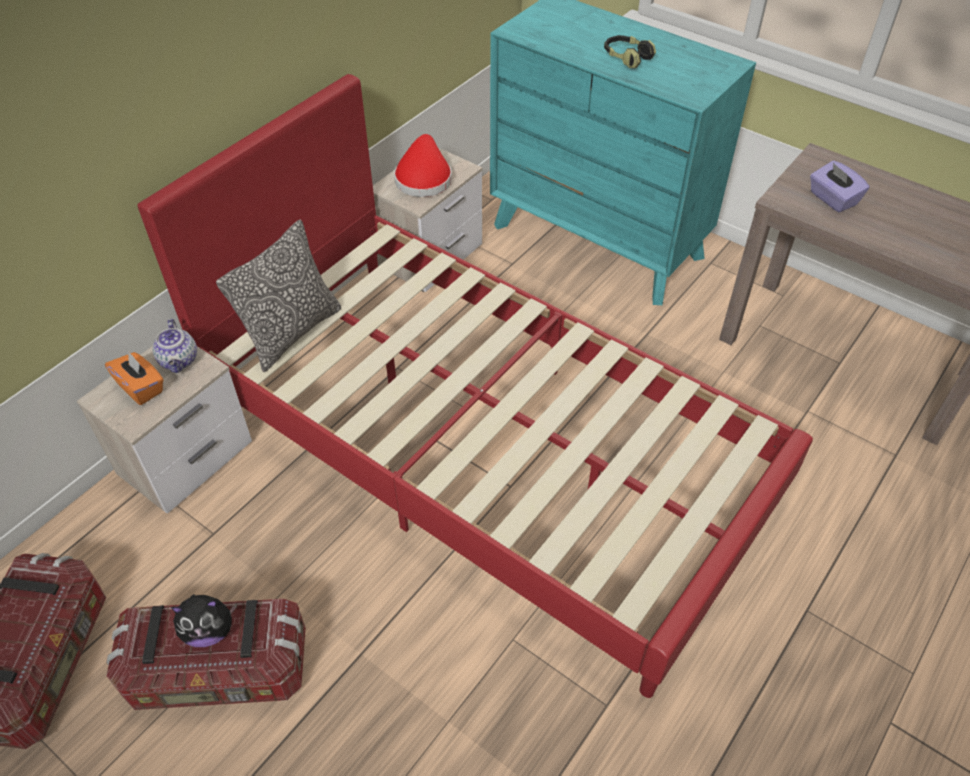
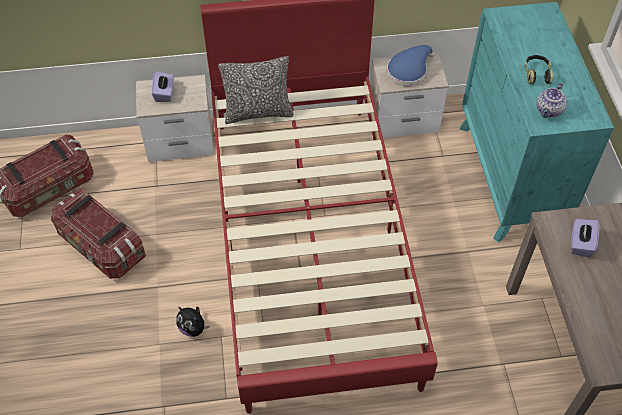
camera: 45 degrees right, 5 degrees up
(141, 387) = (164, 93): orange tissue box -> purple tissue box
(179, 361) = (191, 92): teapot -> teapot (549, 111)
(210, 631) = (99, 222): plush toy -> plush toy (193, 328)
(423, 178) = (409, 71): red hat -> blue hat

